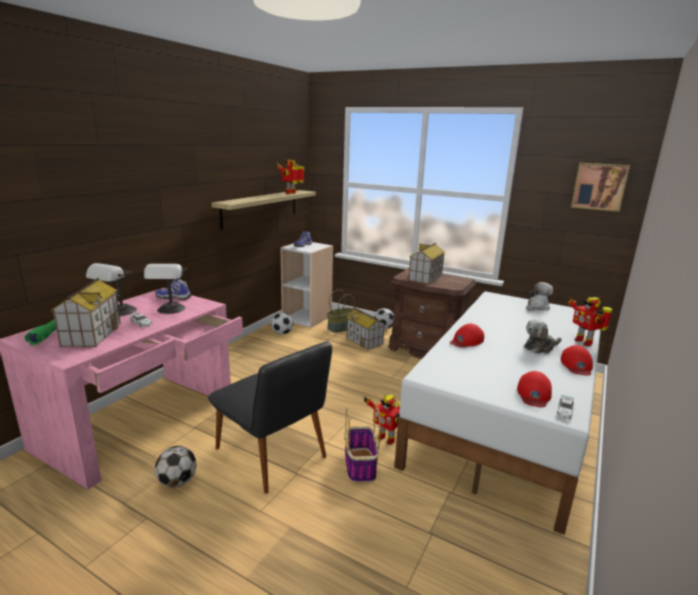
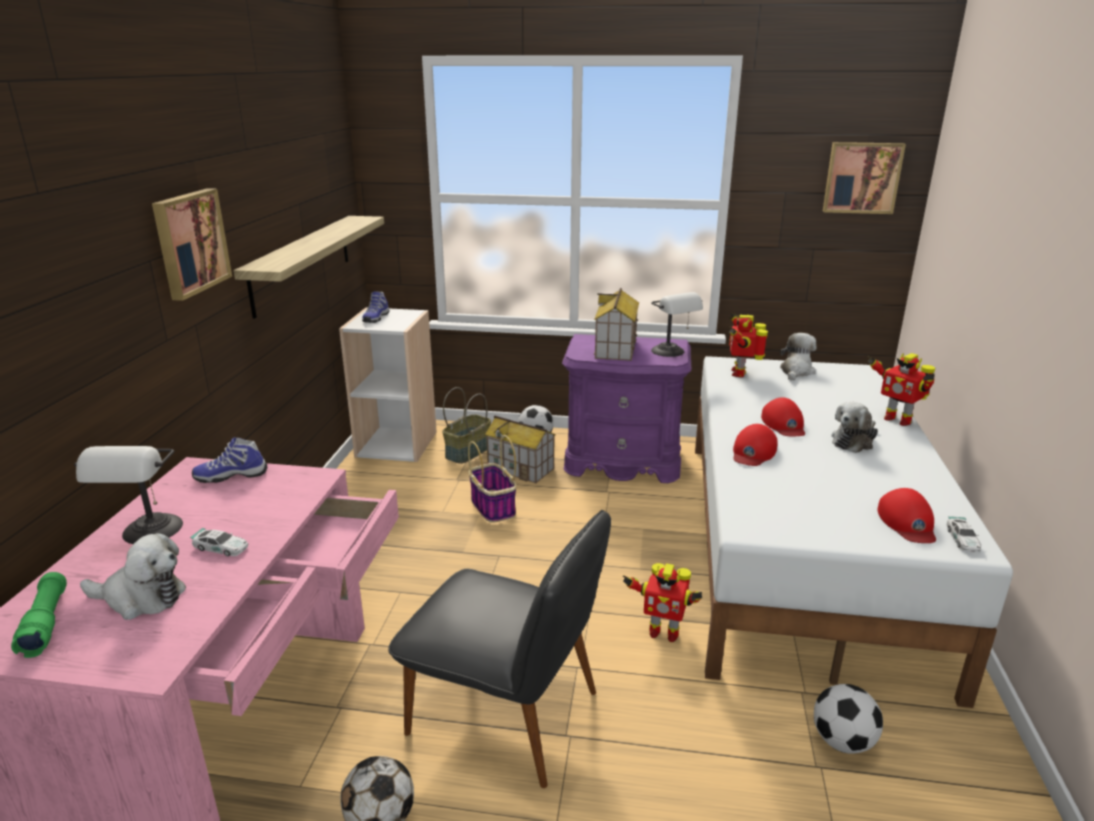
camera: 20 degrees left, 5 degrees up
(91, 334) = (141, 598): toy house -> plush toy
(170, 311) = (254, 507): table lamp -> table lamp (672, 353)
(184, 183) = (189, 242): none -> picture
(282, 333) = (373, 483): football -> football (842, 741)
(292, 193) = (349, 226): toy robot -> toy robot (740, 373)
(360, 465) = (654, 690): basket -> basket (492, 507)
(426, 349) = (623, 463): brown nightstand -> purple nightstand
(576, 365) = (919, 461): red cap -> red cap (784, 424)

